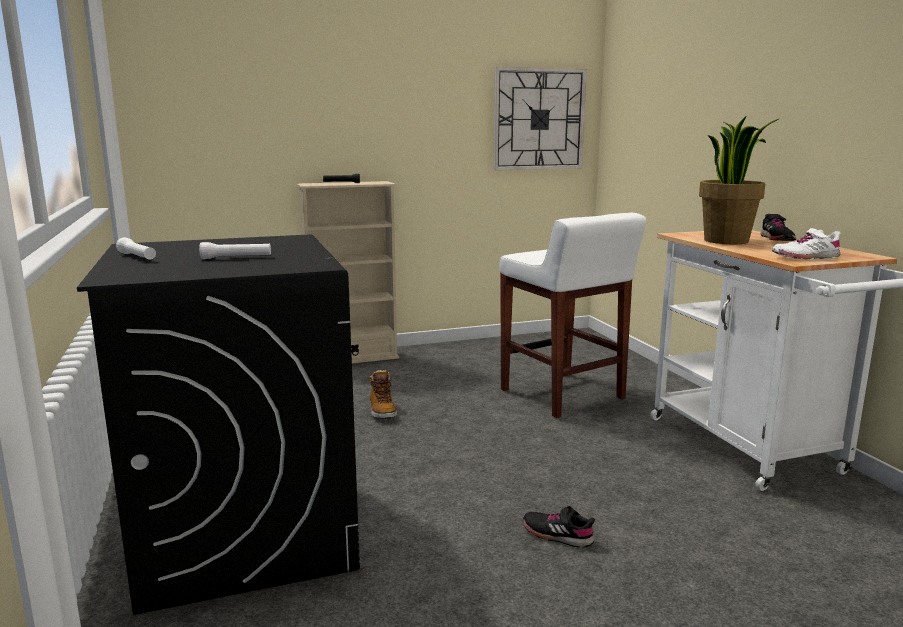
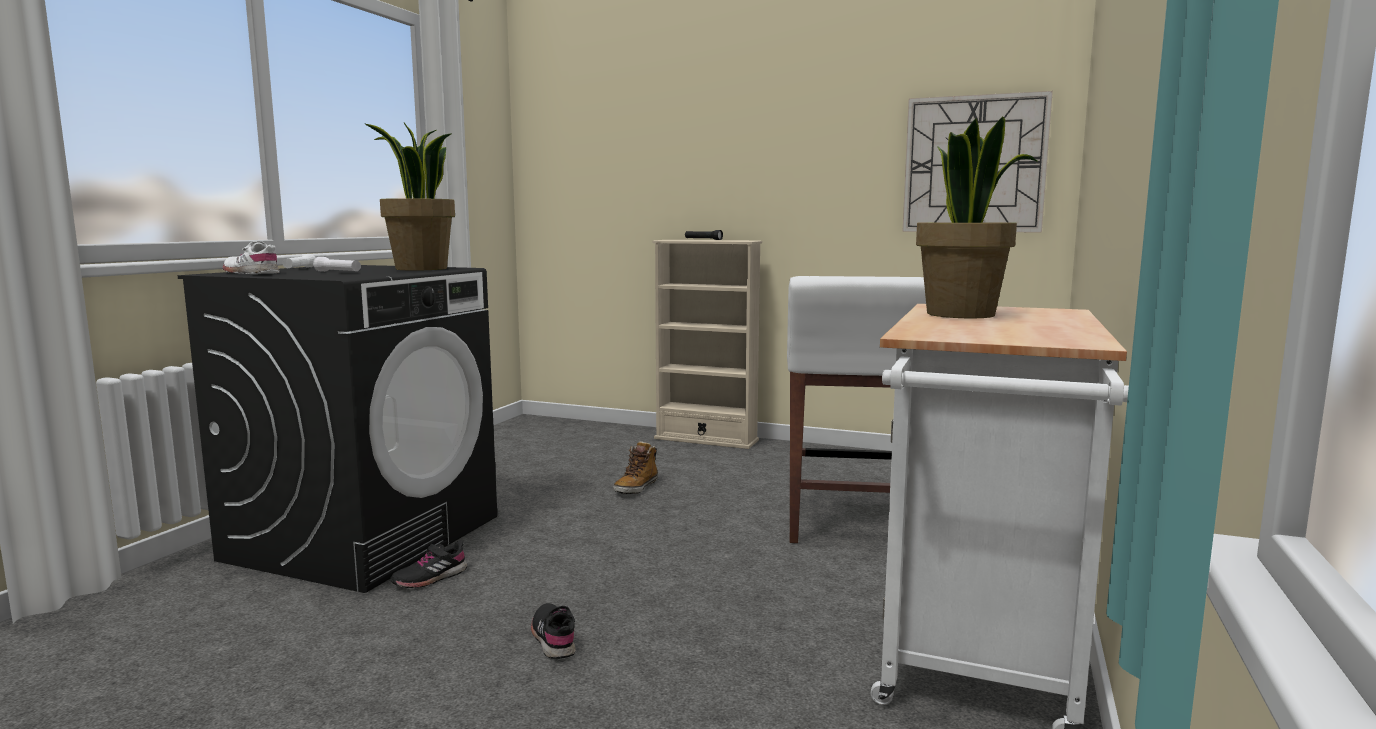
camera: 40 degrees right, 5 degrees down
(273, 242) = (420, 269): none -> potted plant
(776, 239) = (1057, 319): black shoe -> black shoe (430, 578)
(805, 257) = (961, 334): white shoe -> white shoe (251, 273)

